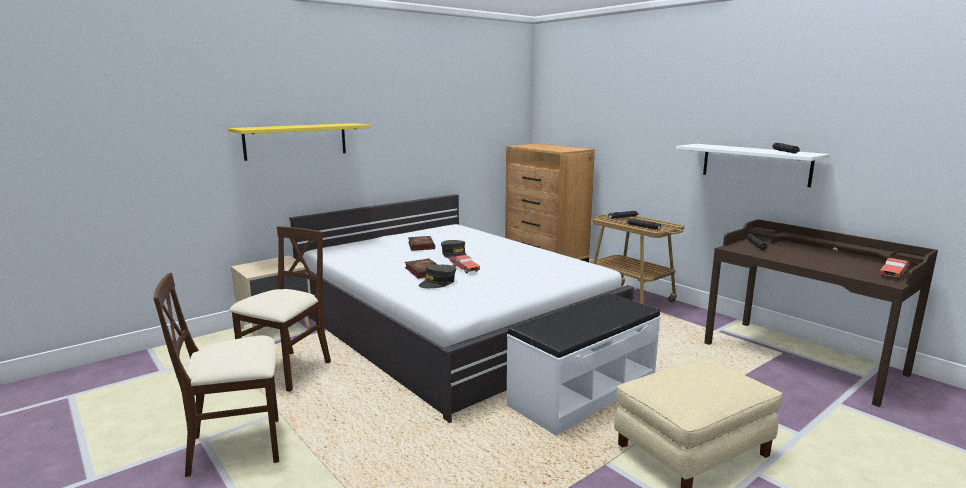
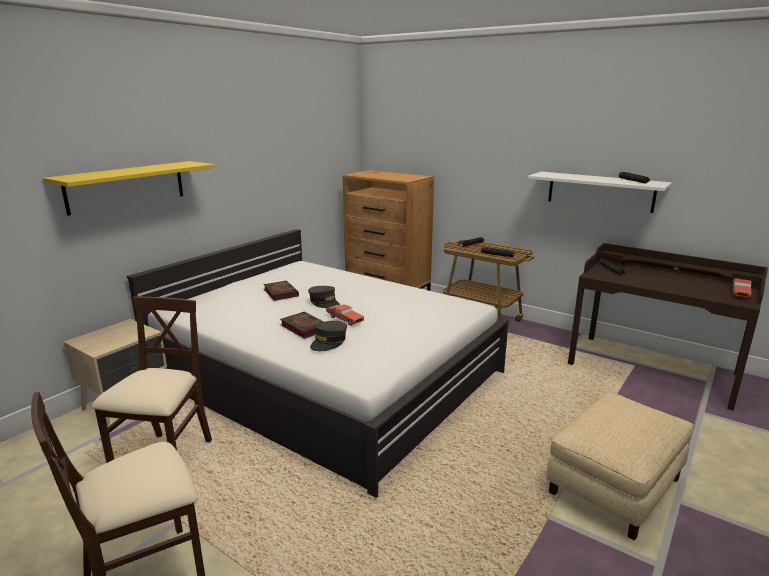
camera: 15 degrees left, 5 degrees up
(582, 394) = (488, 438): white bench -> none

